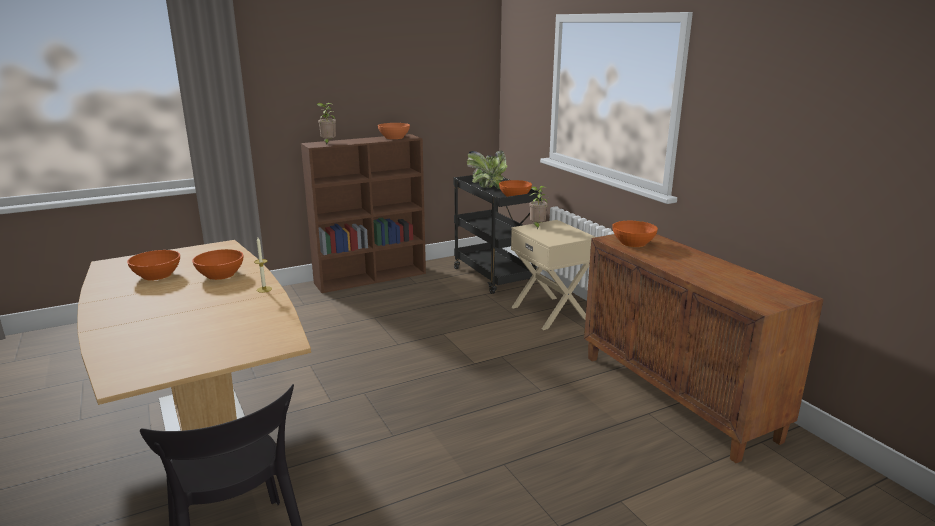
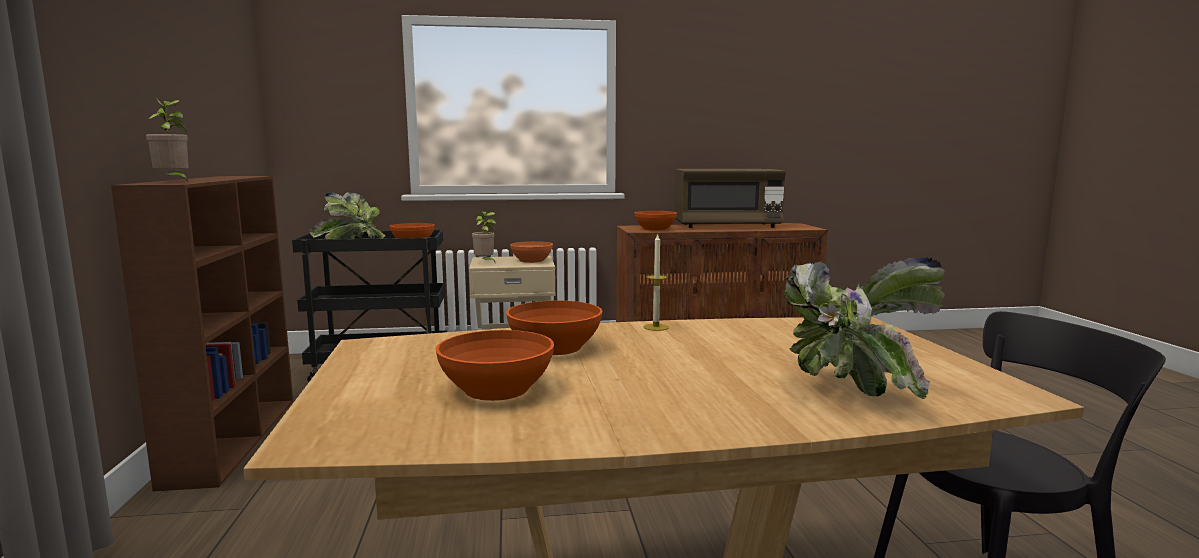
camera: 70 degrees left, 10 degrees down
(136, 338) = (845, 392): none -> potted plant
(394, 137) = (230, 177): orange bowl -> orange bowl (532, 260)
(706, 266) = (726, 226): none -> brown microwave

